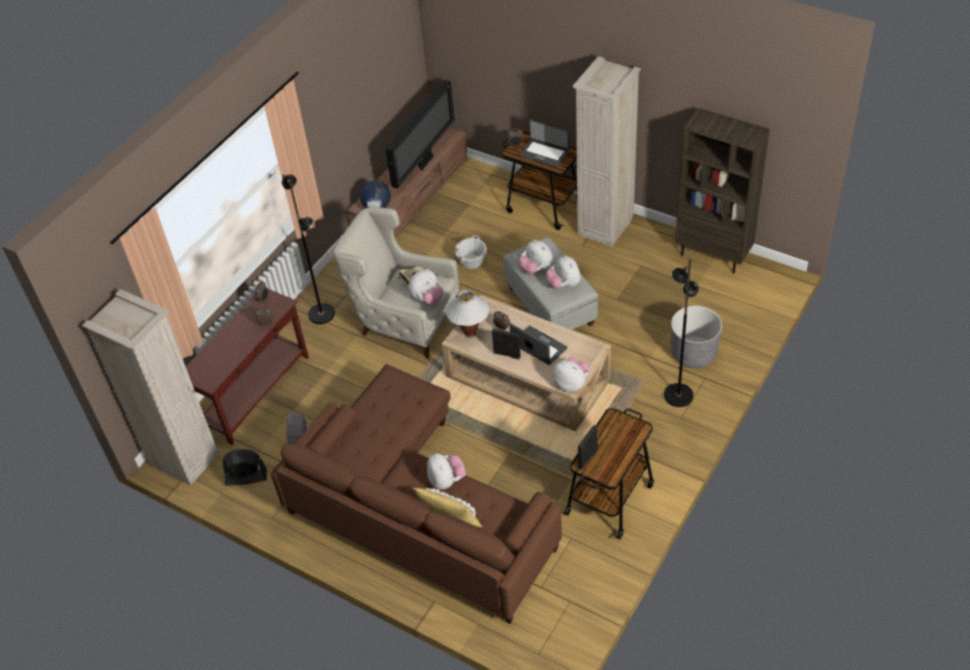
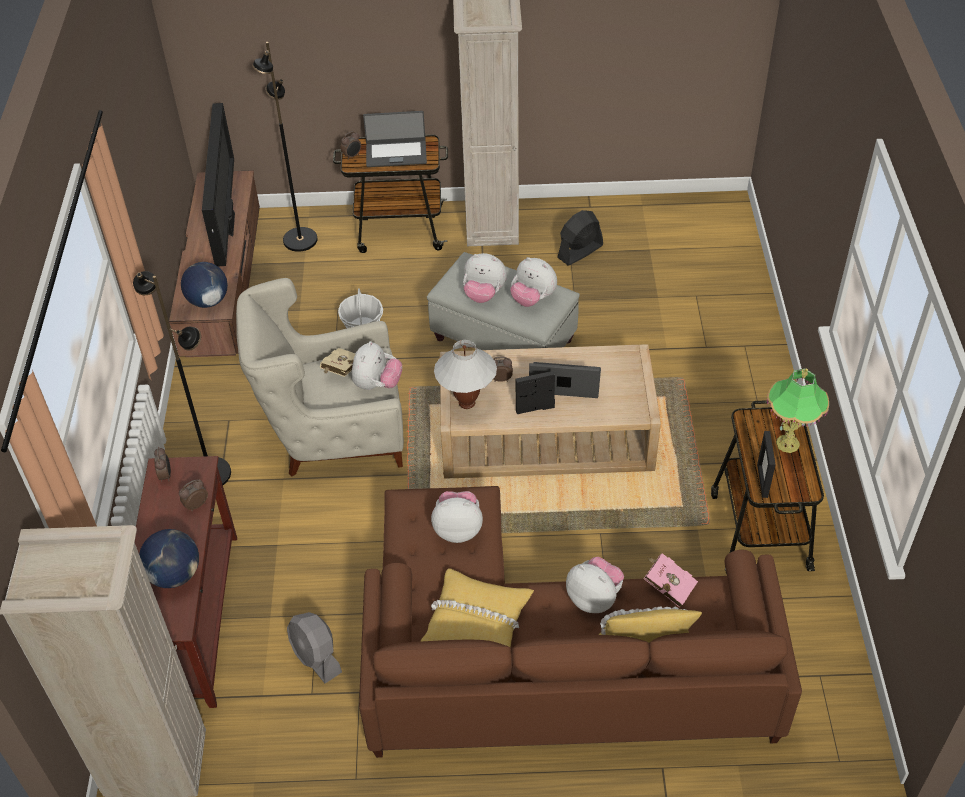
camera: 35 degrees left, 0 degrees up
(228, 356) = (174, 575): none -> globe
(246, 477) = (273, 741): black fan -> black fan (580, 251)
(372, 461) = (477, 622): none -> yellow pillow
(494, 495) = (667, 585): none -> pink book
(571, 383) = (642, 408): plush toy -> plush toy (458, 529)
(624, 444) = (788, 443): none -> table lamp
(677, 395) = (732, 377): black floor lamp -> black floor lamp (299, 240)
(693, 353) = (709, 324): grey planter -> none
(713, 255) = (639, 210): brown bookcase -> none

